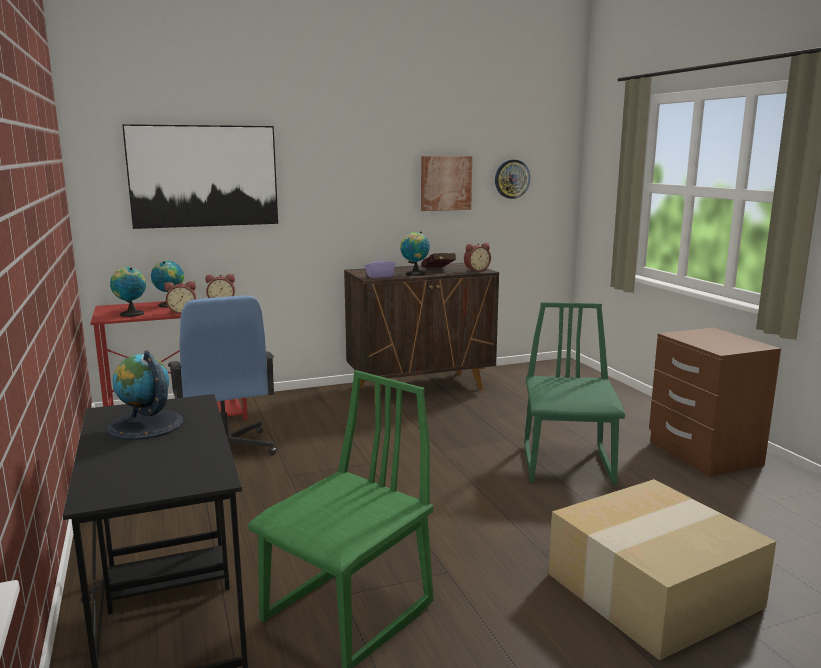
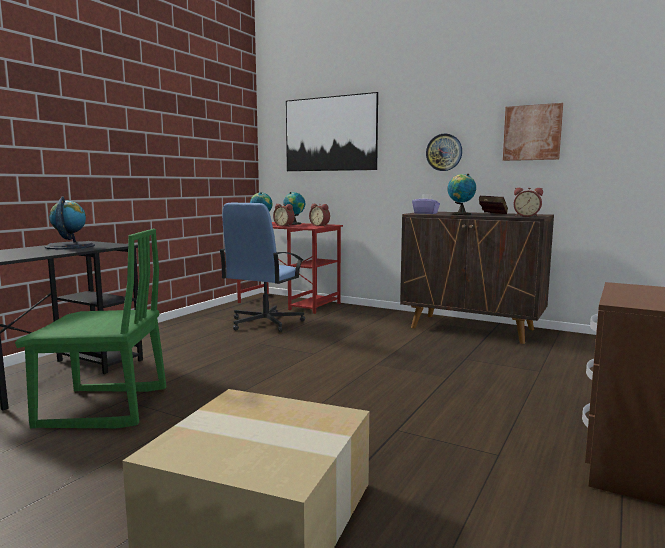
camera: 50 degrees right, 5 degrees down
(512, 179) = (617, 125): wall clock -> wall clock (444, 152)
(568, 464) = (451, 410): green chair -> none

